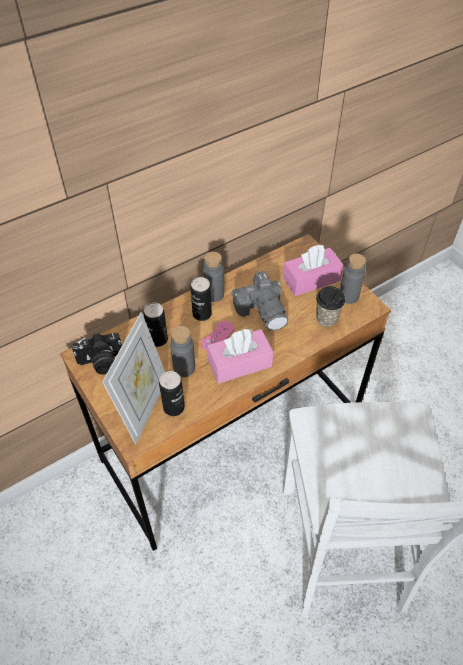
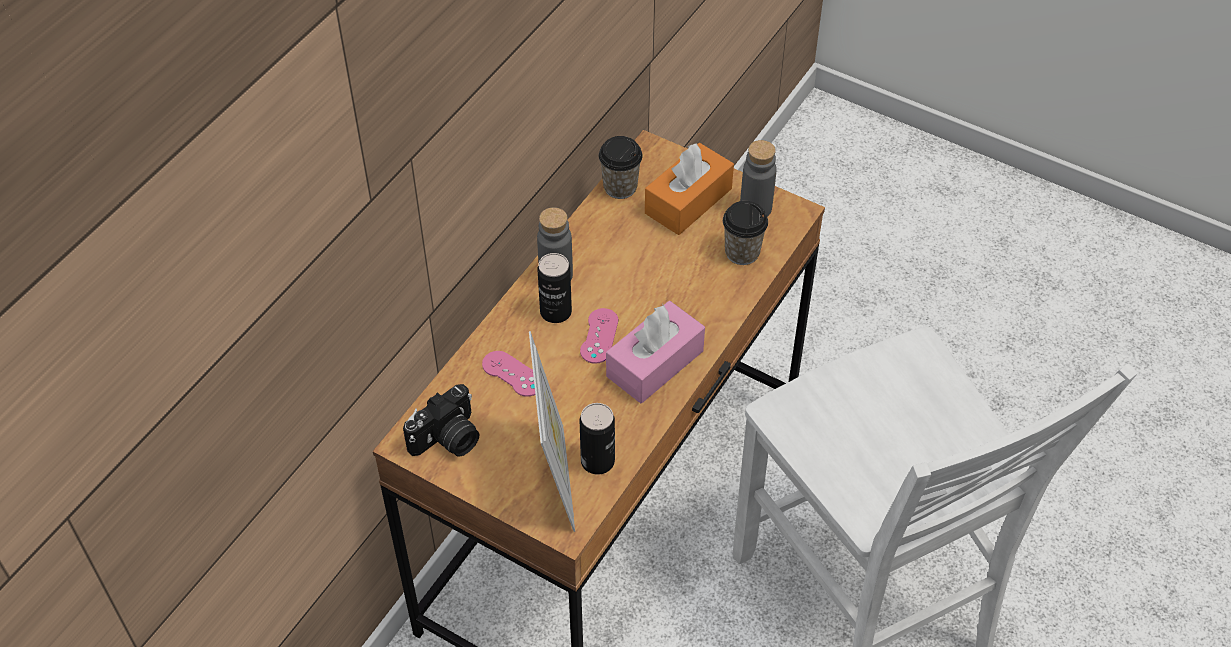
camera: 25 degrees left, 0 degrees up
(158, 339) = (512, 374): can -> pink game controller
(184, 368) = (578, 400): grey bottle -> none
(262, 310) = (643, 273): camera -> none
(277, 259) = (620, 187): none -> cup
(311, 279) = (688, 201): pink tissue box -> orange tissue box

